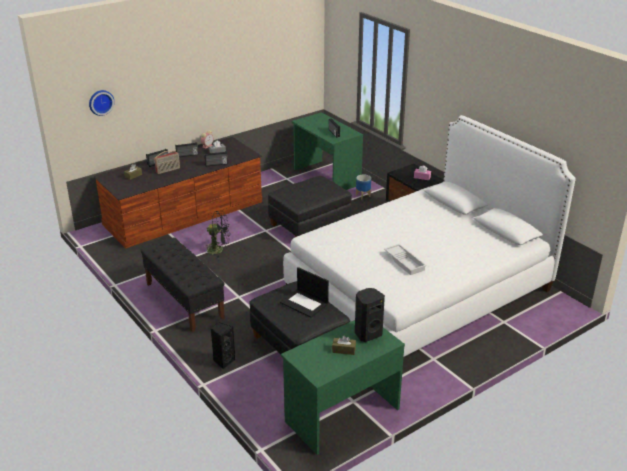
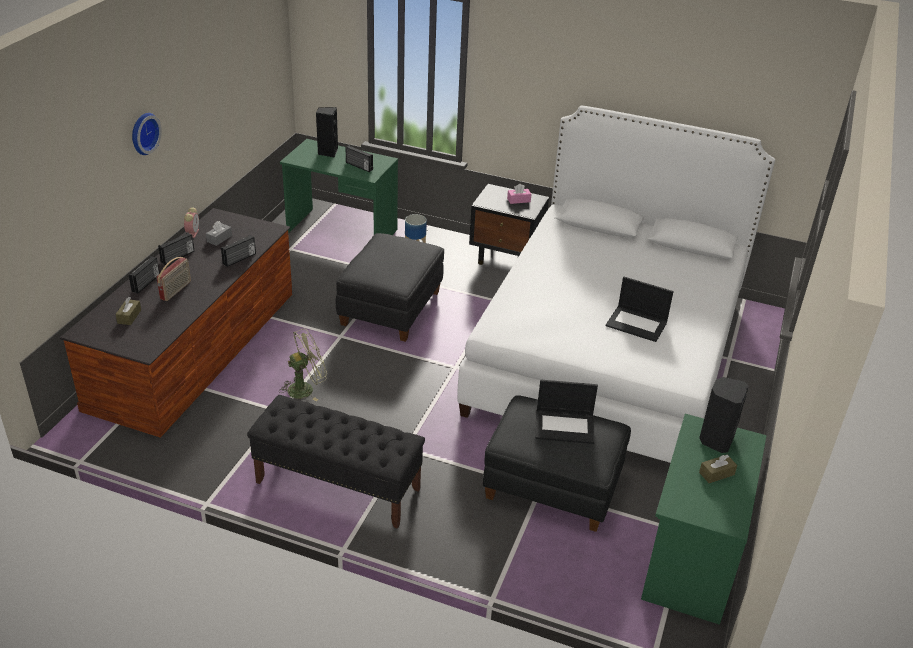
camera: 35 degrees left, 5 degrees up
(100, 102) = (51, 208): wall clock -> wall clock (143, 133)
(218, 250) = (305, 388): black fan -> green fan
(223, 361) = (483, 552): black speaker -> black speaker (327, 152)
(405, 262) = (637, 324): white tray -> laptop

